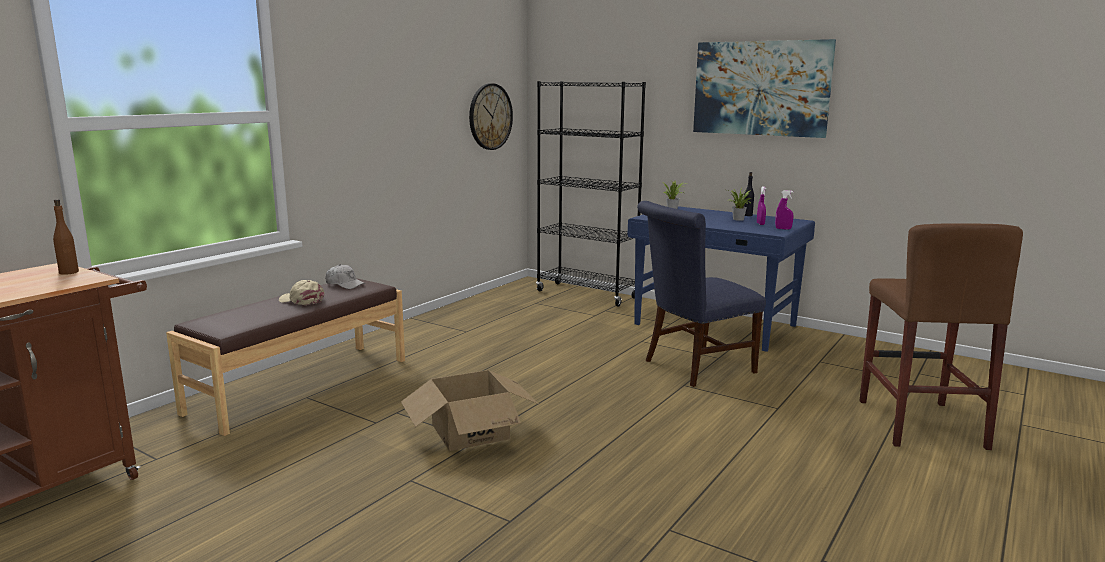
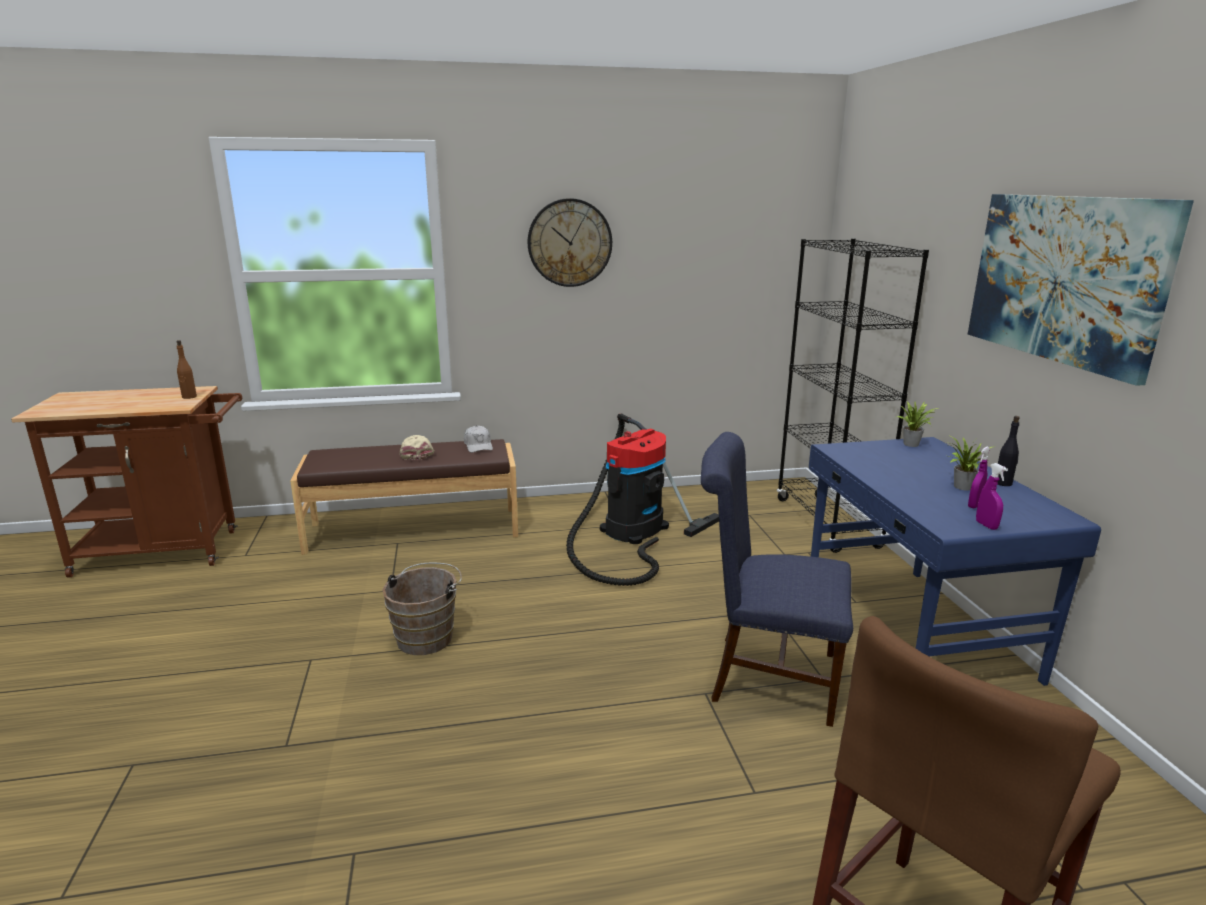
camera: 45 degrees right, 5 degrees up
(470, 431) = (428, 636): cardboard box -> brown bucket
(482, 333) = (630, 533): none -> vacuum cleaner
(490, 116) = (754, 279): wall clock -> wall clock (569, 243)

